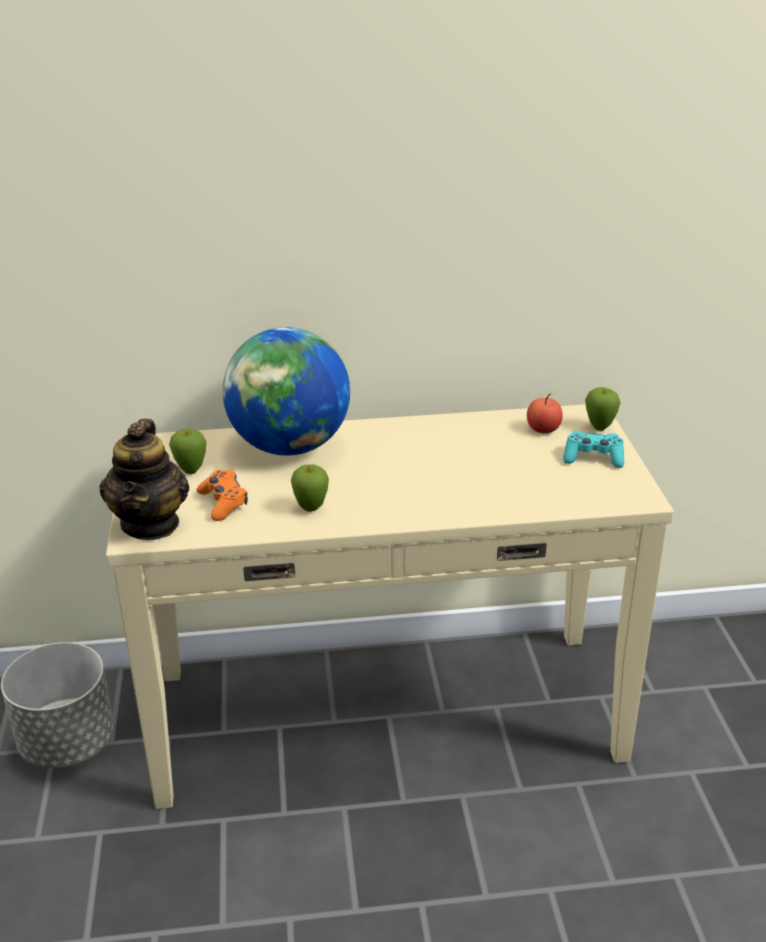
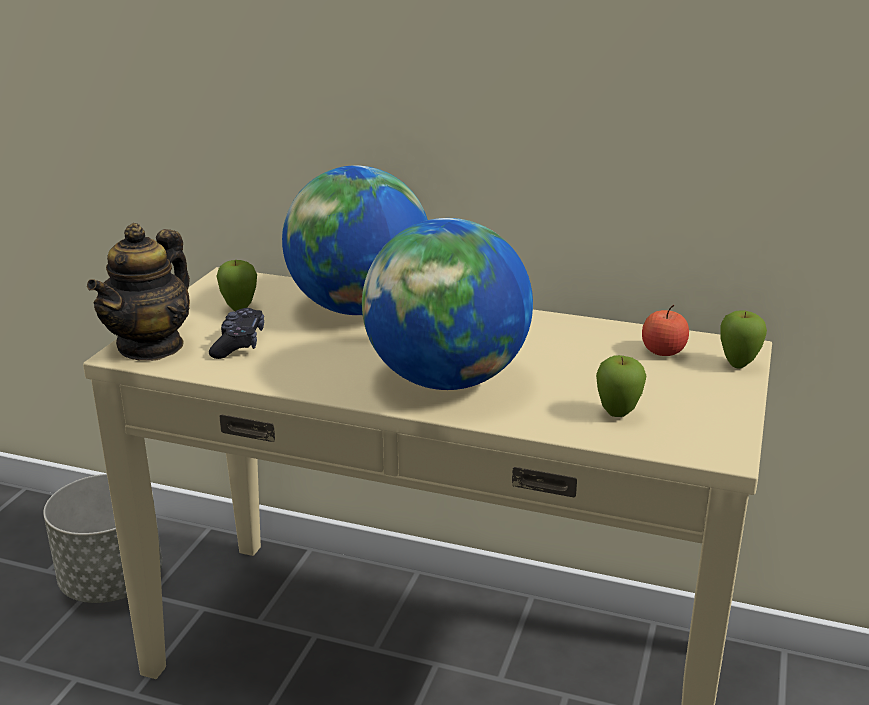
camera: 25 degrees right, 5 degrees down
(223, 503) = (238, 344): orange game controller -> black game controller
(311, 509) = (318, 370): apple -> apple (617, 414)
(415, 492) = (446, 380): none -> globe
(593, 458) = (699, 394): turquoise game controller -> none

